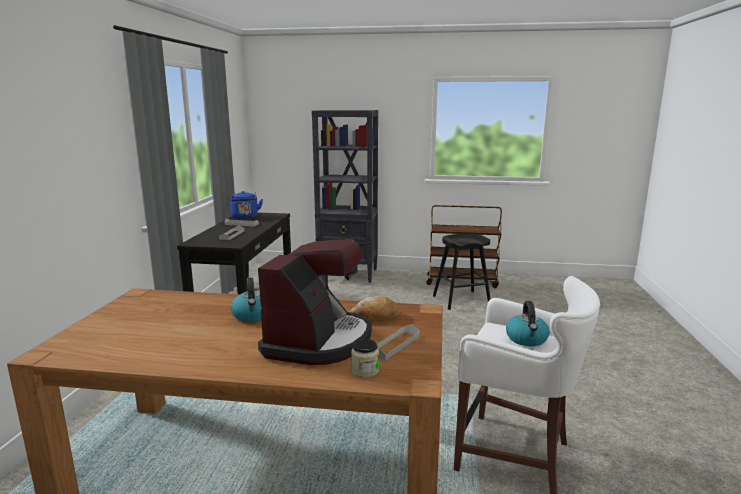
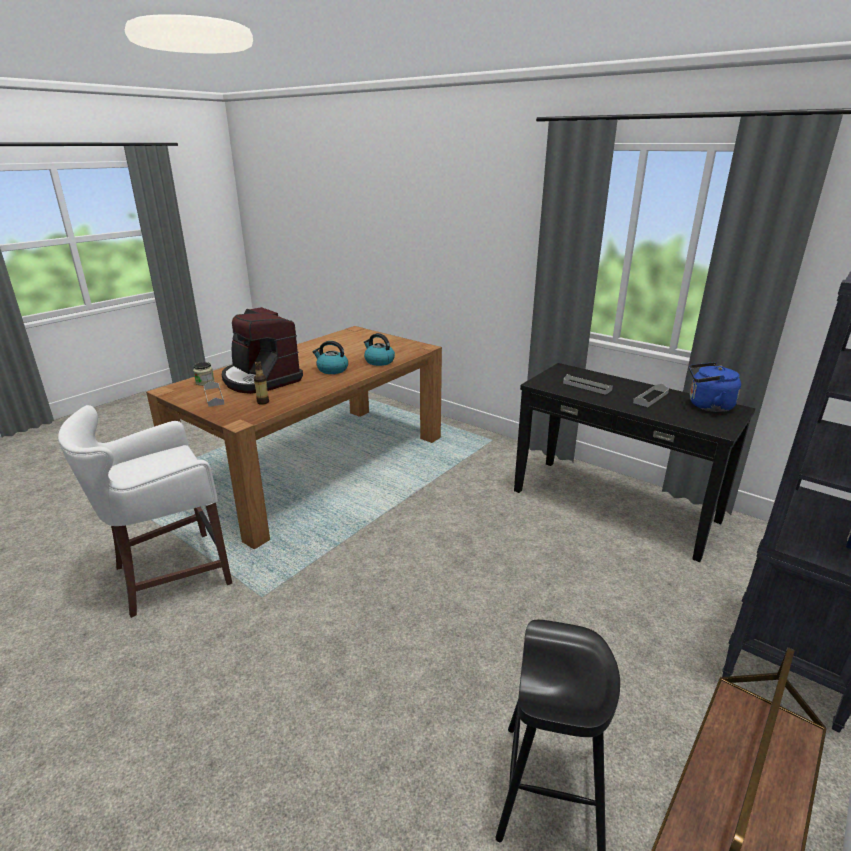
camera: 120 degrees right, 10 degrees up
(375, 316) = (263, 402): bread -> bottle
(527, 339) = (145, 472): kettle -> kettle (379, 361)

